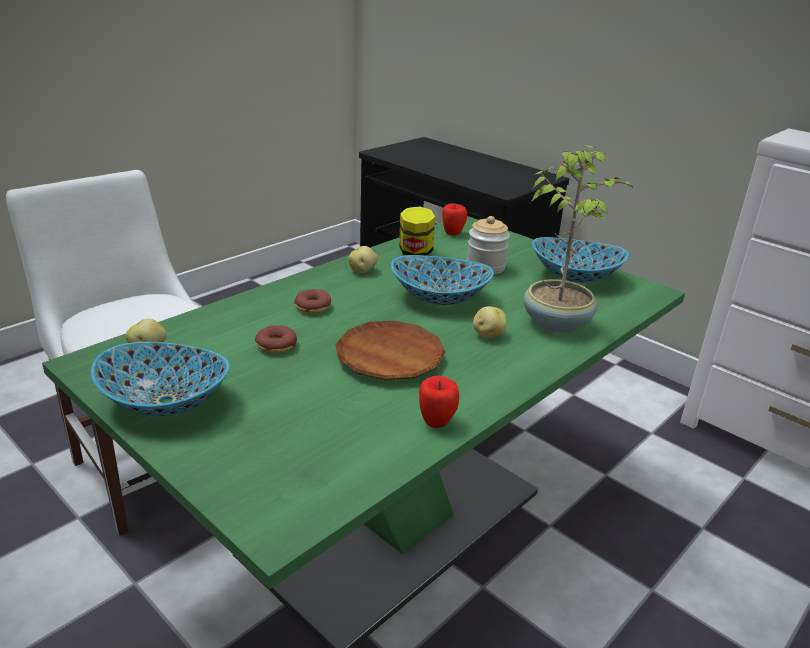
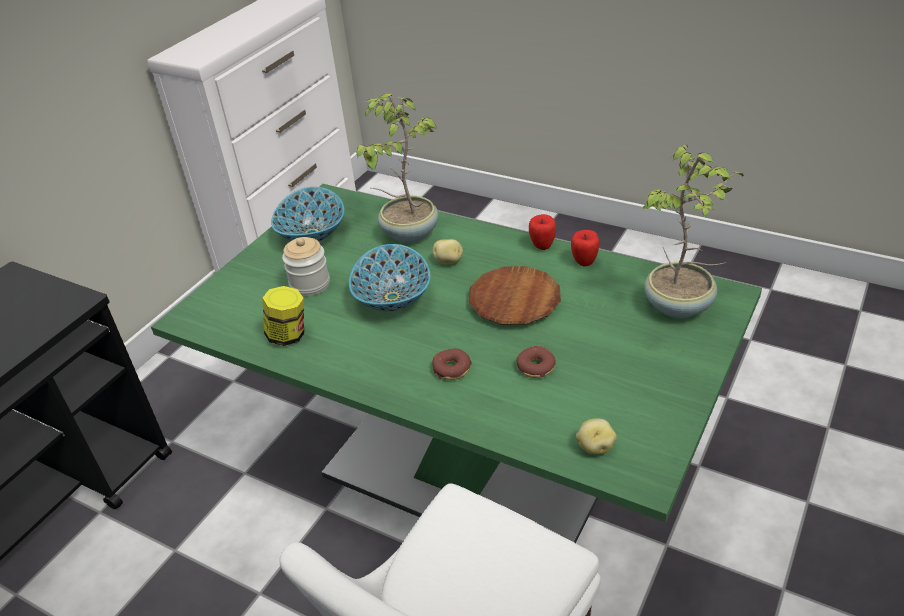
camera: 100 degrees left, 10 degrees up
(166, 401) = (658, 395): bowl -> none
(290, 470) = (680, 307): none -> potted plant
(363, 270) = (351, 360): potato -> none
(452, 233) = (220, 321): apple -> apple (542, 246)

